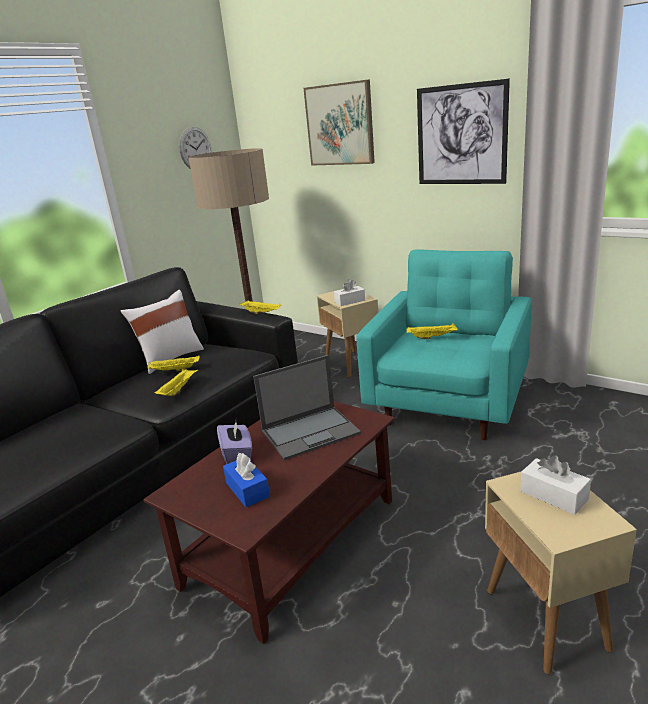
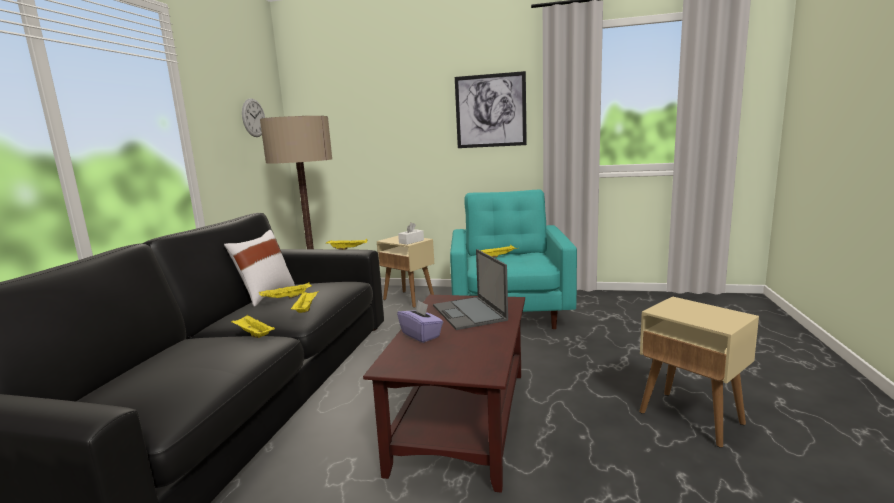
camera: 25 degrees left, 10 degrees down
(115, 415) = (253, 334): none -> yellow tray
(247, 490) = (458, 352): blue tissue box -> none
(311, 432) = (469, 313): laptop -> laptop turned 120 degrees clockwise
(340, 124) = (387, 104): picture -> none
(553, 495) = (693, 310): white tissue box -> none

